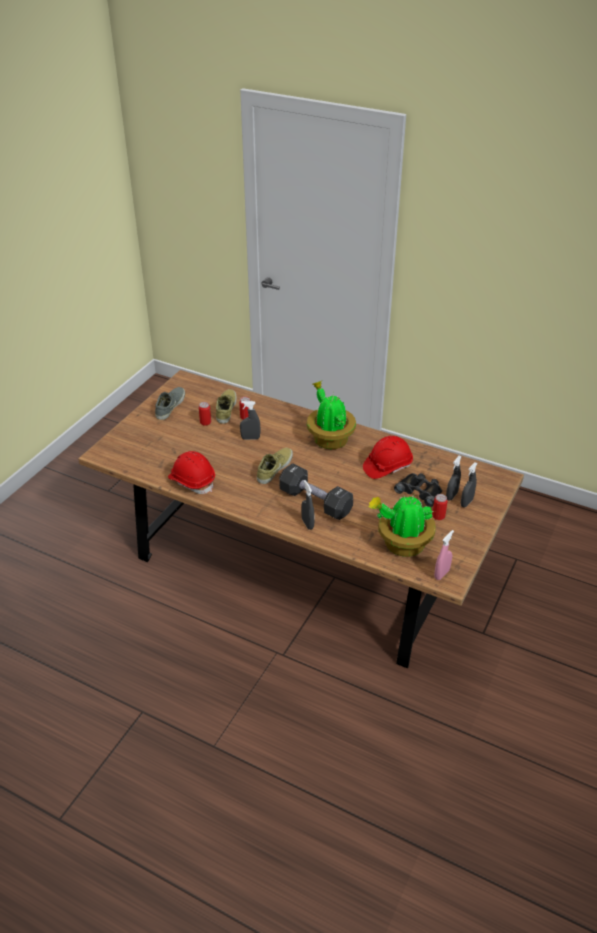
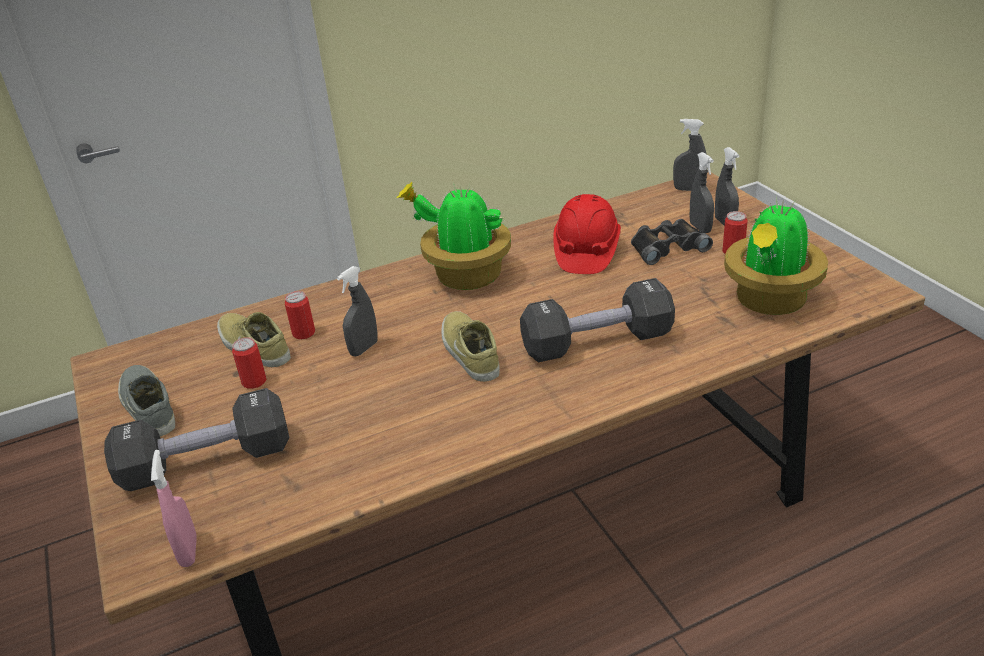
camera: 50 degrees left, 5 degrees down
(155, 438) = (207, 462): none -> black dumbbell
(192, 481) = (391, 460): red hard hat -> none
(307, 524) = (643, 369): grey spray bottle -> grey spray bottle (689, 189)
(441, 574) = (860, 293): pink spray bottle -> pink spray bottle (189, 551)

